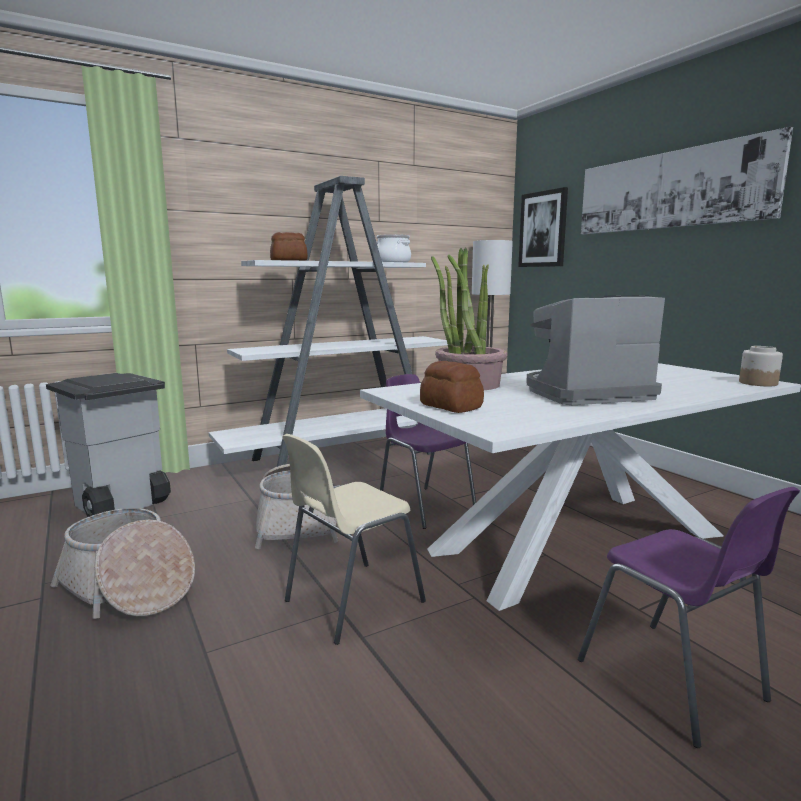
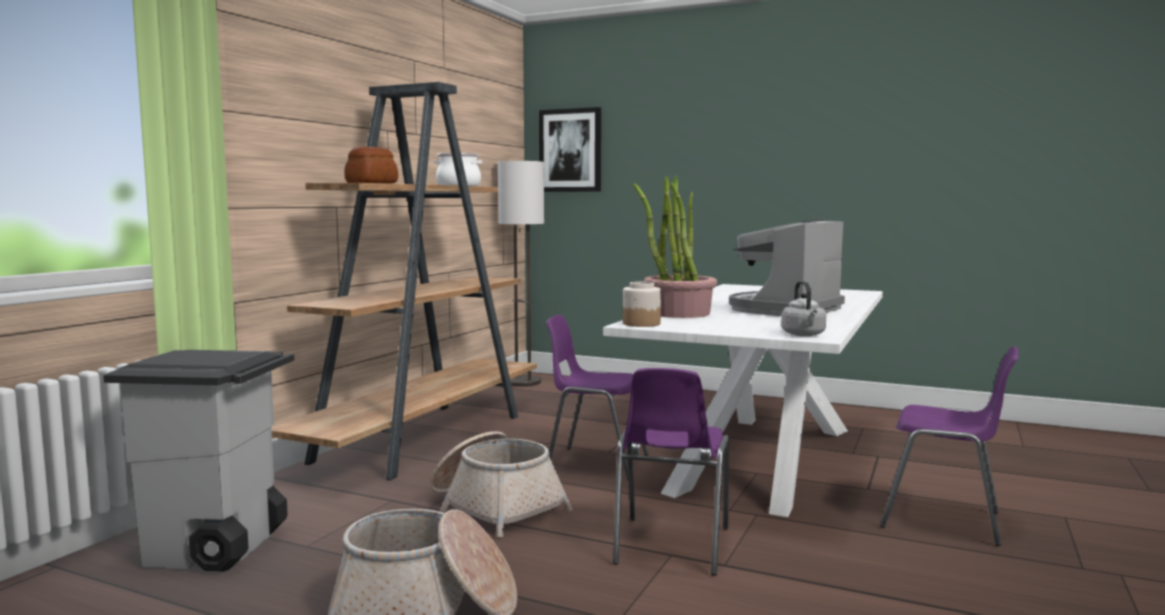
camera: 35 degrees left, 5 degrees down
(347, 456) = (423, 437): white bookcase -> brown bookcase
(350, 602) = (670, 547): beige chair -> purple chair
(450, 407) = (730, 329): bread -> none
(494, 425) = (804, 335): none -> grey kettle
(670, 190) = (721, 121): picture -> none
(757, 383) = (859, 292): jar -> jar (641, 324)

